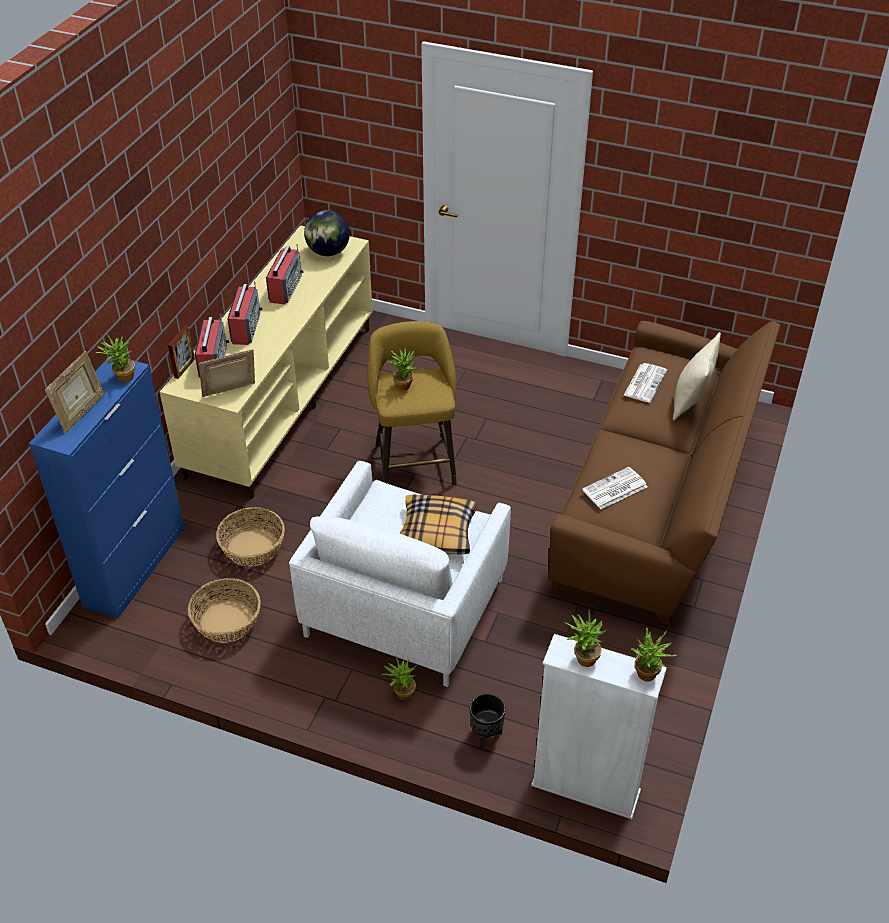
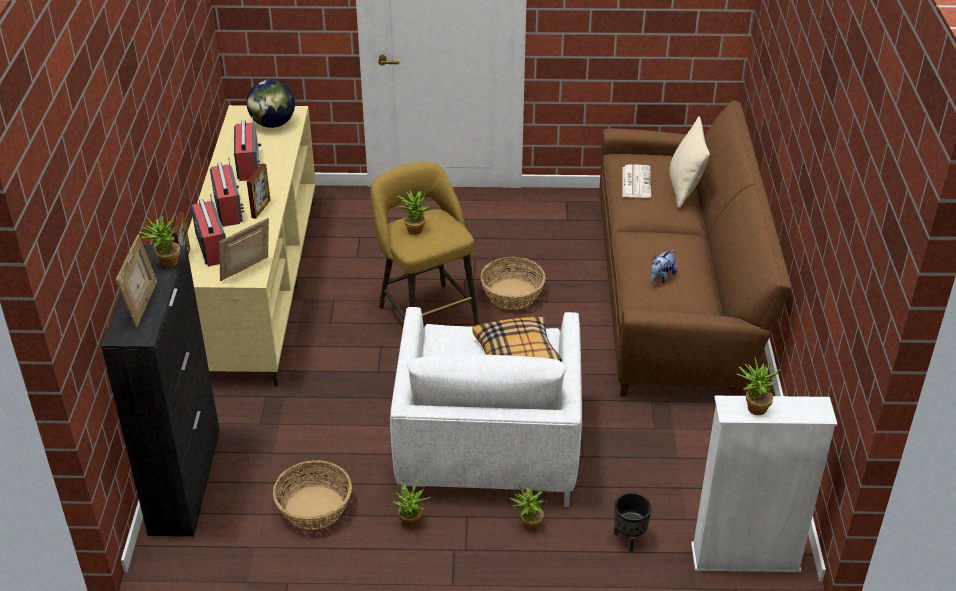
camera: 20 degrees left, 5 degrees down
(135, 565) = (185, 480): blue cabinet -> black cabinet
(253, 547) = (303, 431): basket -> basket (512, 294)
(273, 334) = (261, 209): none -> picture frame
(614, 489) = (661, 277): newspaper -> plush toy
(648, 677) = (819, 409): potted plant -> potted plant (412, 523)

